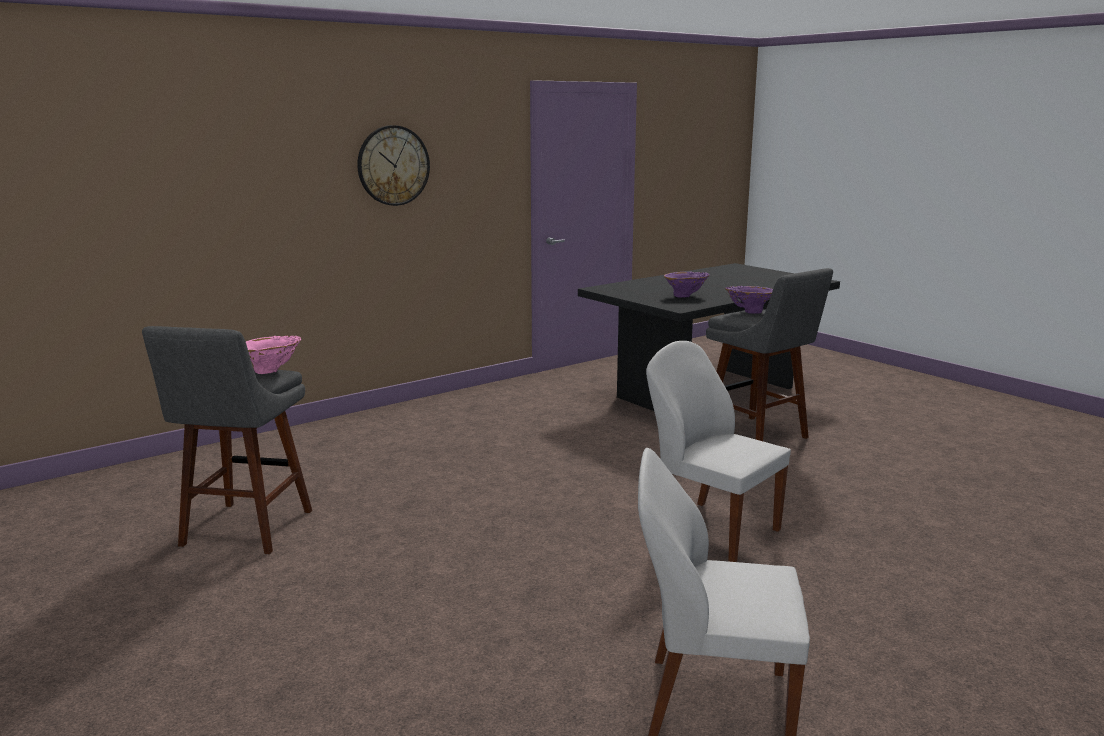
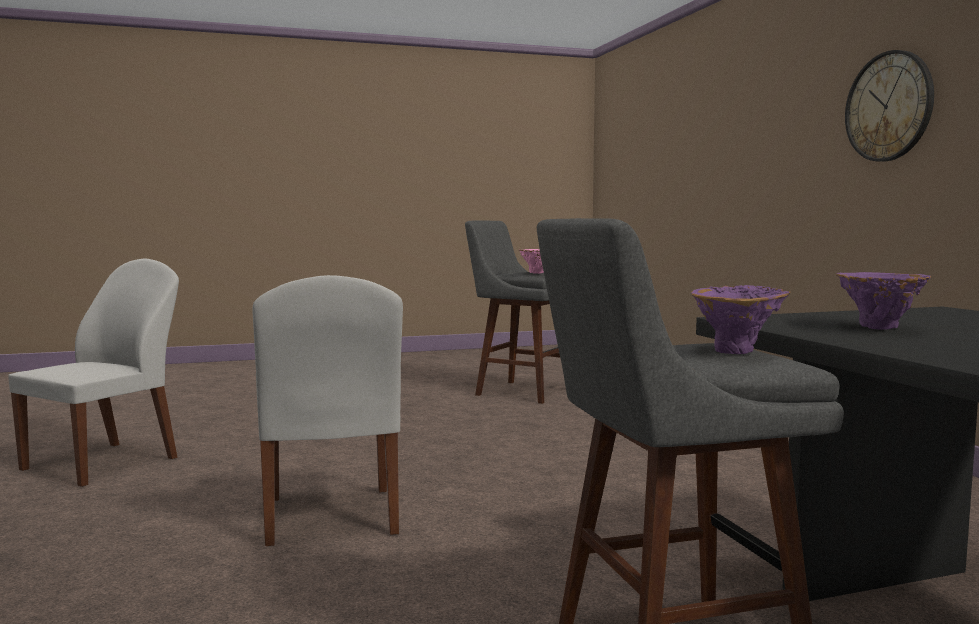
camera: 110 degrees right, 10 degrees down
(712, 530) = (330, 518): white chair -> white chair turned 105 degrees clockwise

